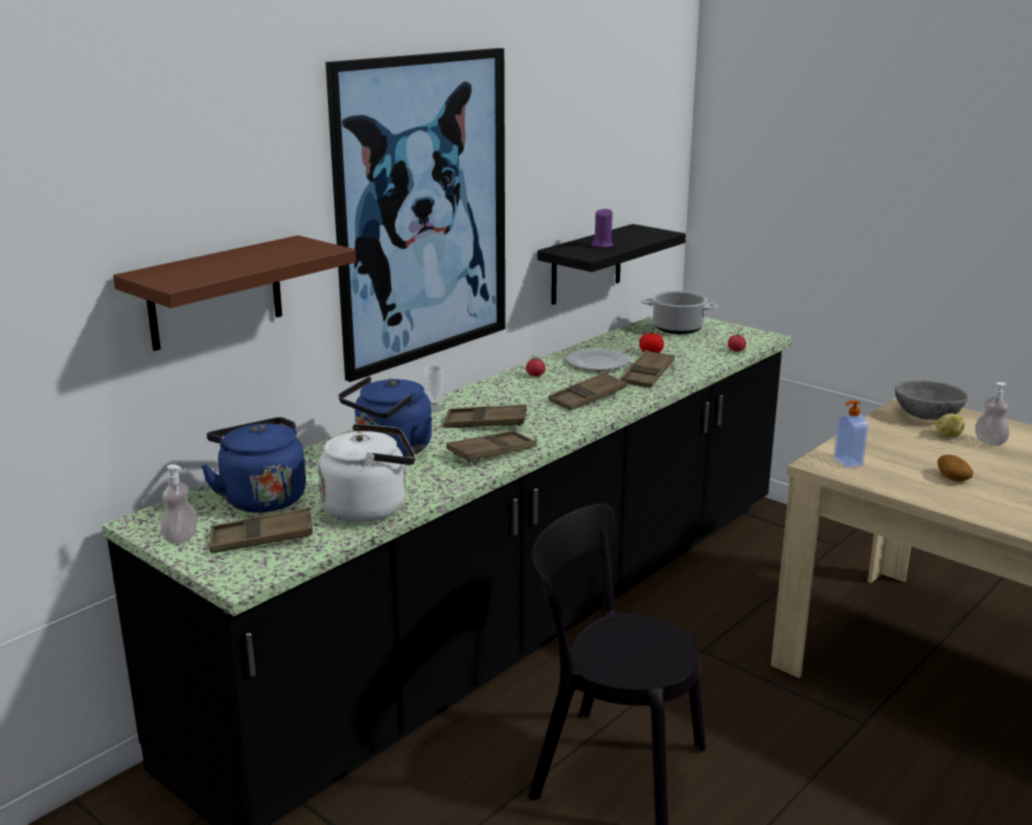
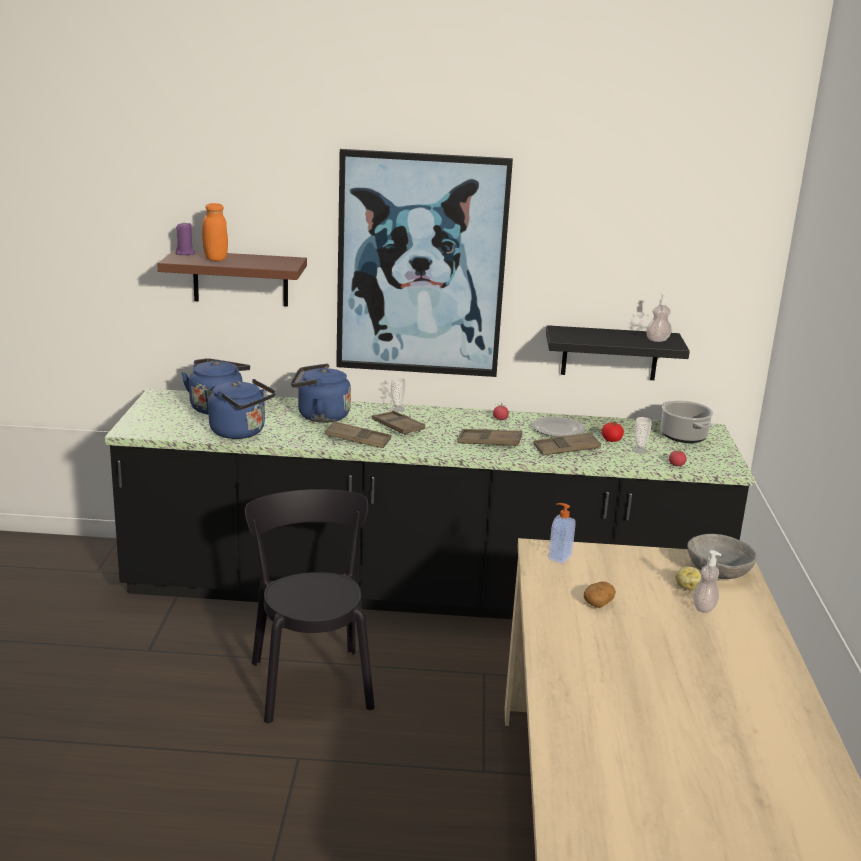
camera: 50 degrees right, 0 degrees up
(181, 538) = (152, 406): soap dispenser -> soap dispenser (657, 340)
(216, 266) = (215, 259): none -> orange jar
(262, 538) = (174, 421): brown tray -> none
(370, 507) = (241, 433): white kettle -> blue kettle
(602, 245) = (595, 336): purple candle -> purple candle (185, 253)
(688, 351) = (639, 450): none -> cup

